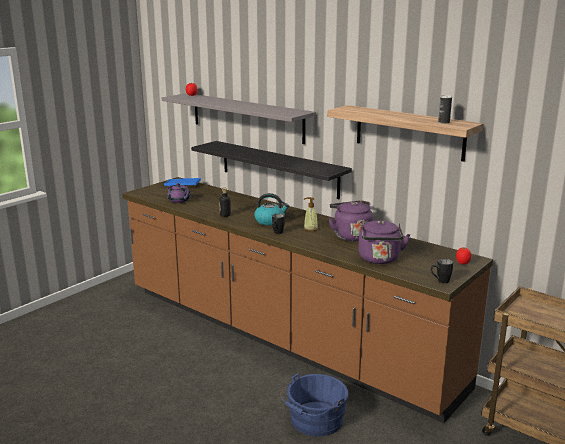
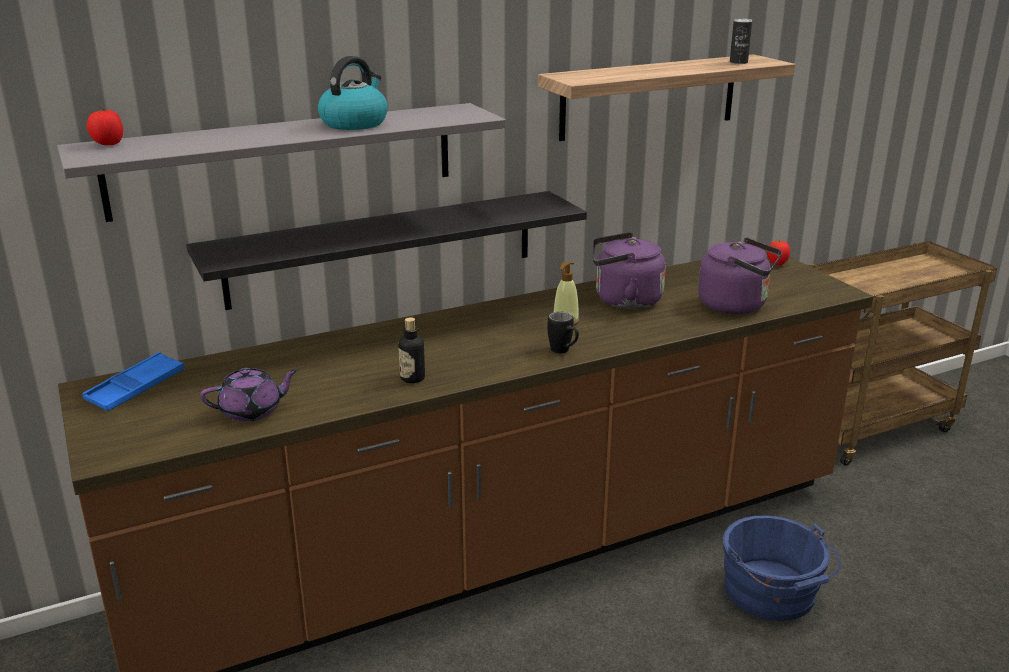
camera: 65 degrees left, 5 degrees up
(270, 221) = (493, 344): kettle -> kettle (354, 123)
(440, 281) = (833, 290): black mug -> none

